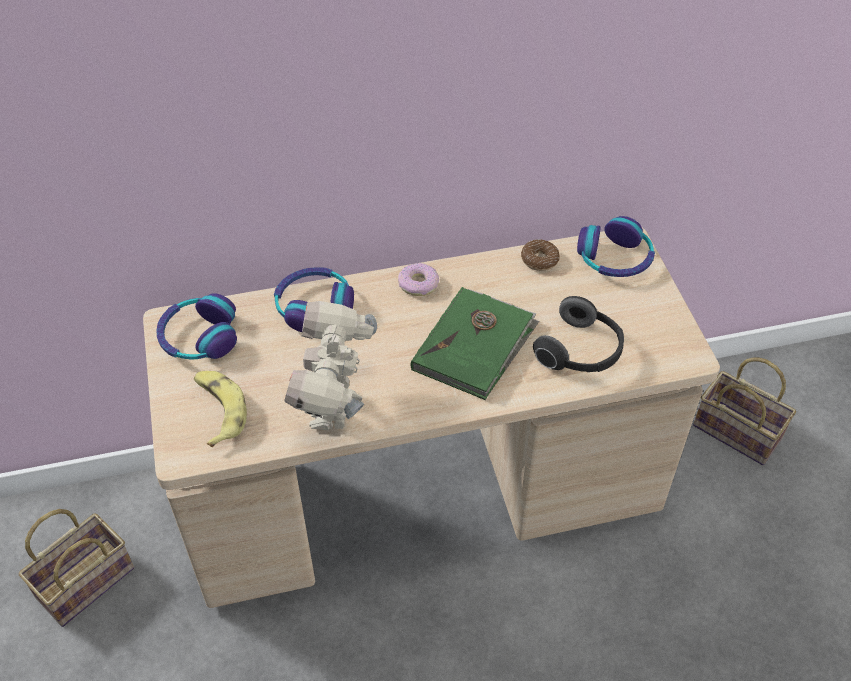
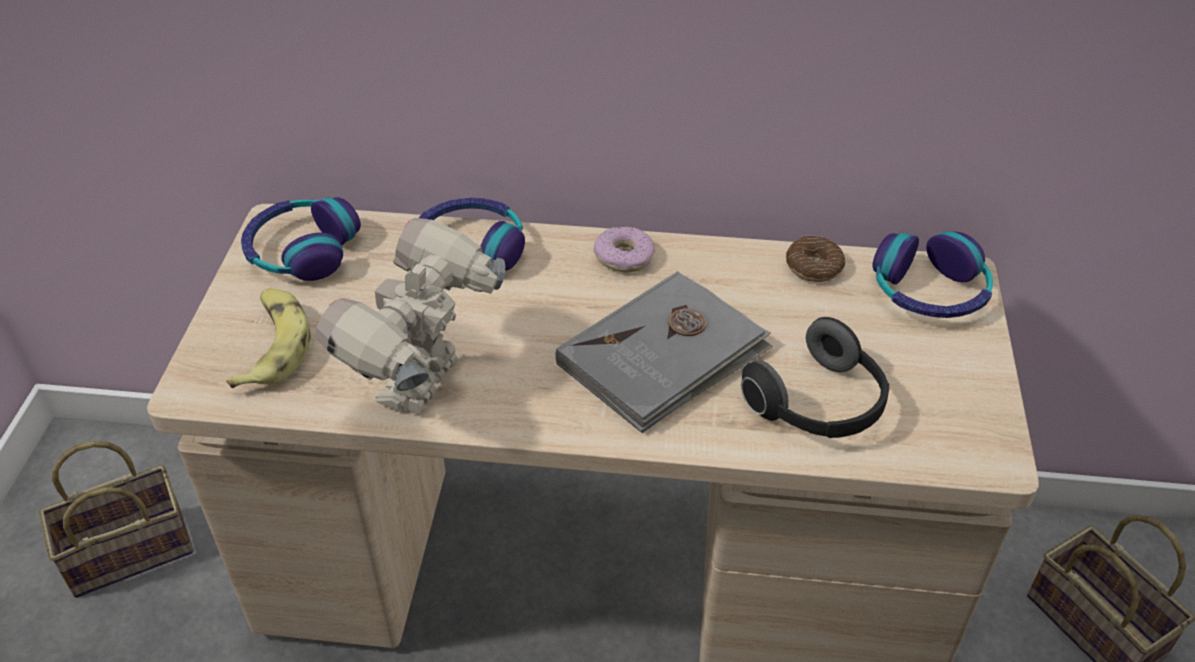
camera: 20 degrees right, 5 degrees down
(475, 346) = (664, 356): green book -> grey book

